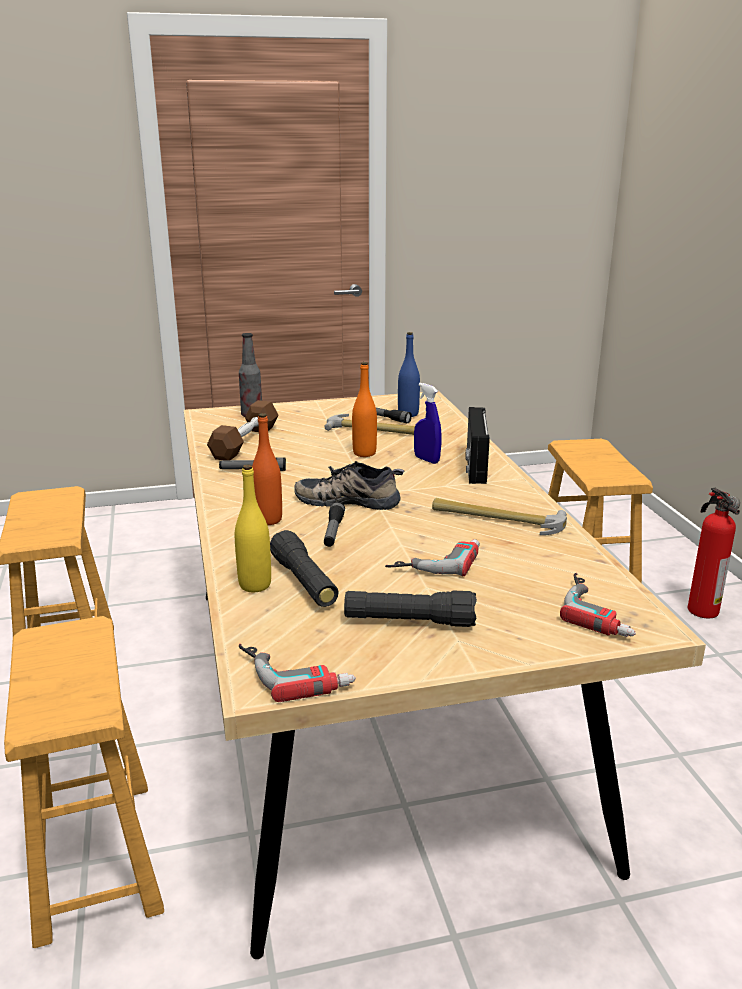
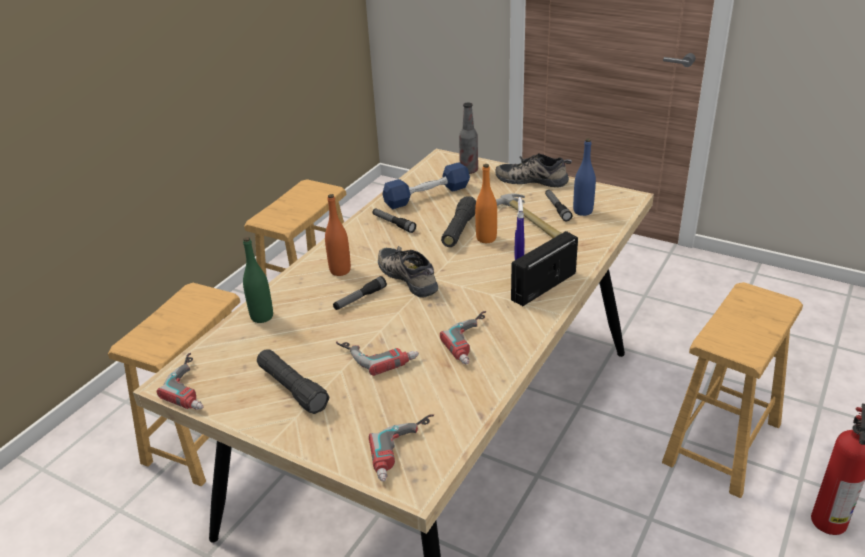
camera: 45 degrees right, 10 degrees up
(245, 442) = (427, 195): brown dumbbell -> blue dumbbell
(255, 585) = (262, 317): yellow bottle -> green bottle
(304, 582) = (287, 329): black flashlight -> black flashlight (459, 230)
(324, 406) = (533, 179): none -> shoe
(497, 519) = (474, 342): hammer -> power drill

